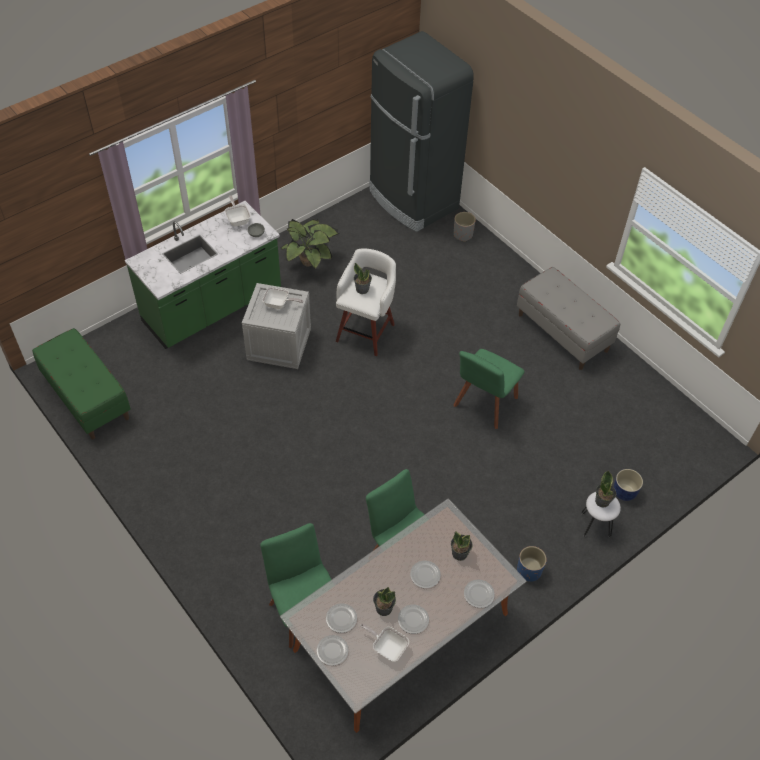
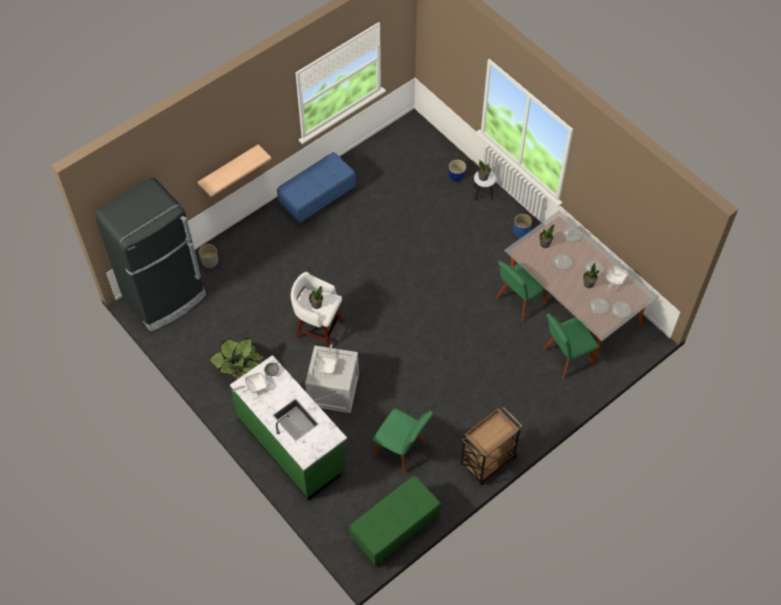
camera: 90 degrees left, 5 degrees up
(156, 499) = (487, 462): none -> brown cart
(484, 404) = (387, 252): green chair -> green chair (402, 450)
(537, 179) = (229, 168): none -> shelf
(563, 332) = (317, 200): grey bench -> blue bench

